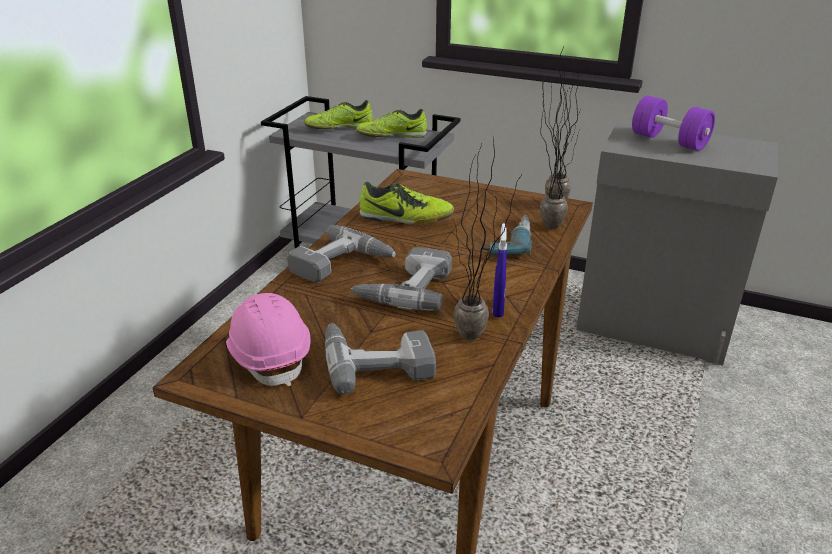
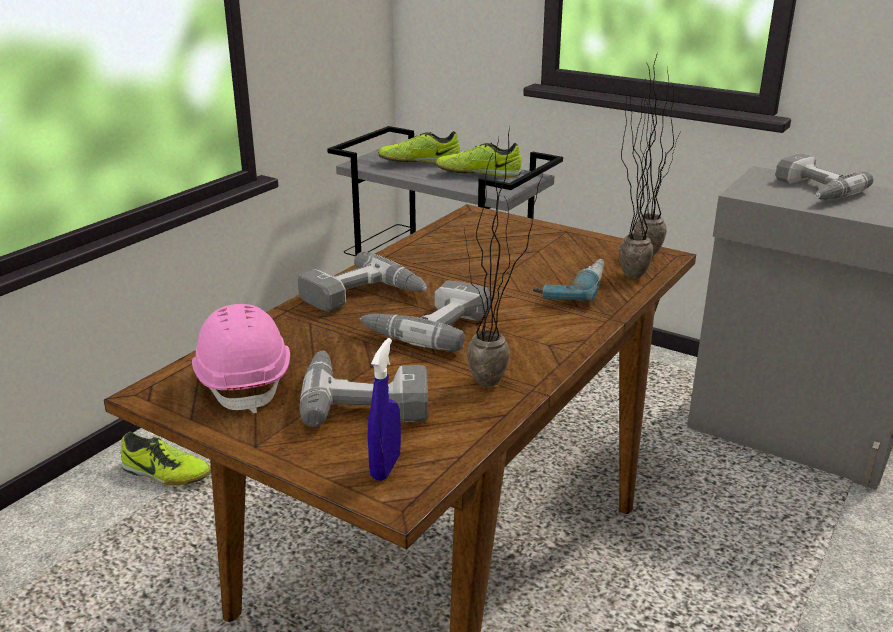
camera: 10 degrees right, 5 degrees down
(405, 218) = (457, 255): shoe -> shoe (166, 474)
(498, 309) = (533, 357): blue spray bottle -> blue spray bottle (385, 467)
(669, 141) = (812, 190): purple dumbbell -> power drill

